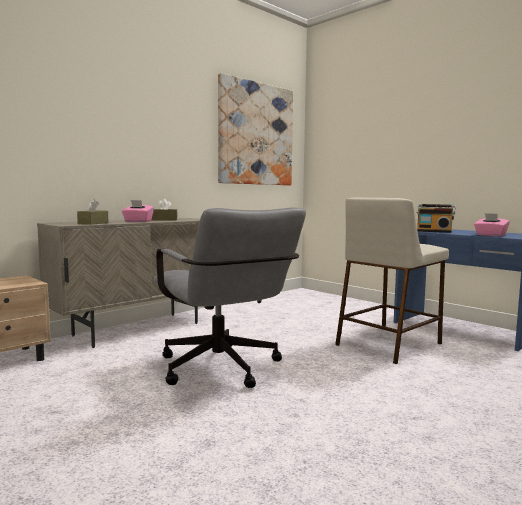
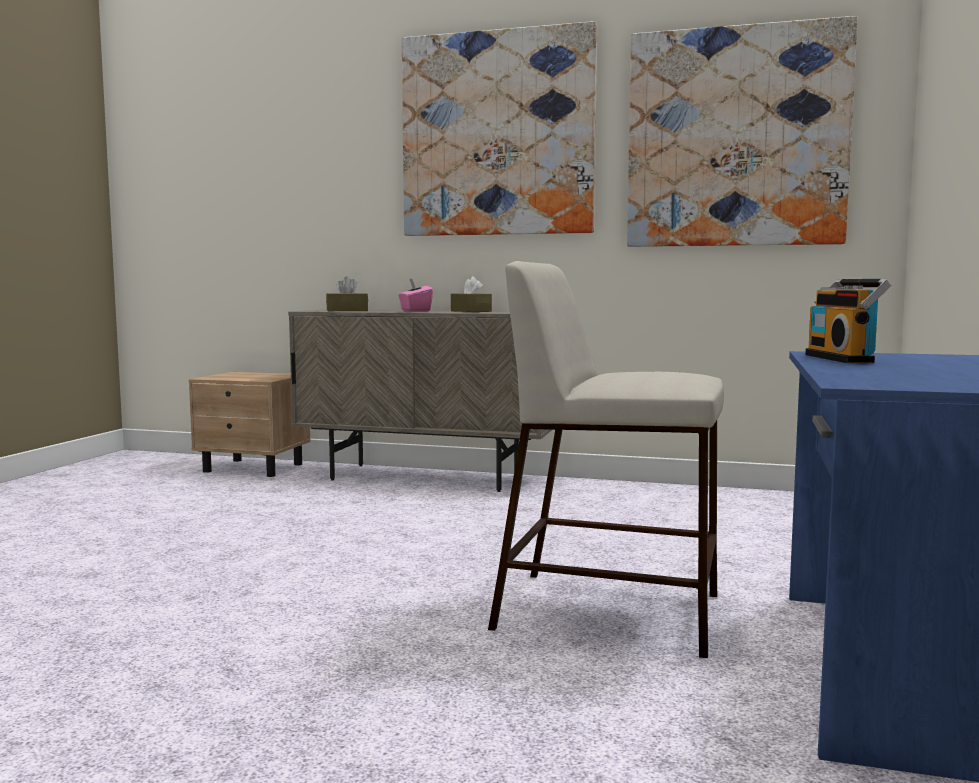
camera: 60 degrees right, 0 degrees up
(154, 112) = (497, 134): none -> picture
(224, 370) = (317, 539): grey office chair -> none
(490, 235) = (863, 374): pink tissue box -> none

